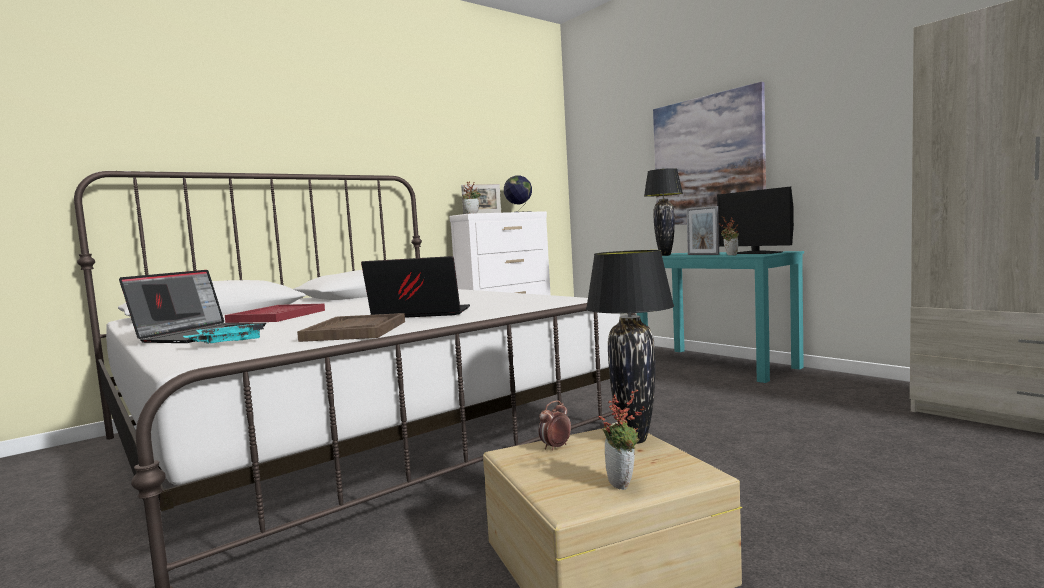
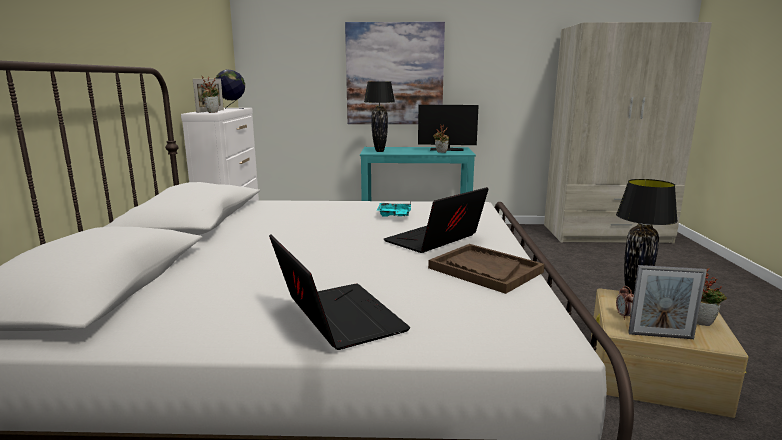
camera: 50 degrees left, 10 degrees up
(227, 343) = (448, 316): turquoise tray -> turquoise tray (394, 215)
(277, 316) = (274, 272): red tray -> none
(703, 254) = (412, 151): picture frame -> picture frame (660, 336)

